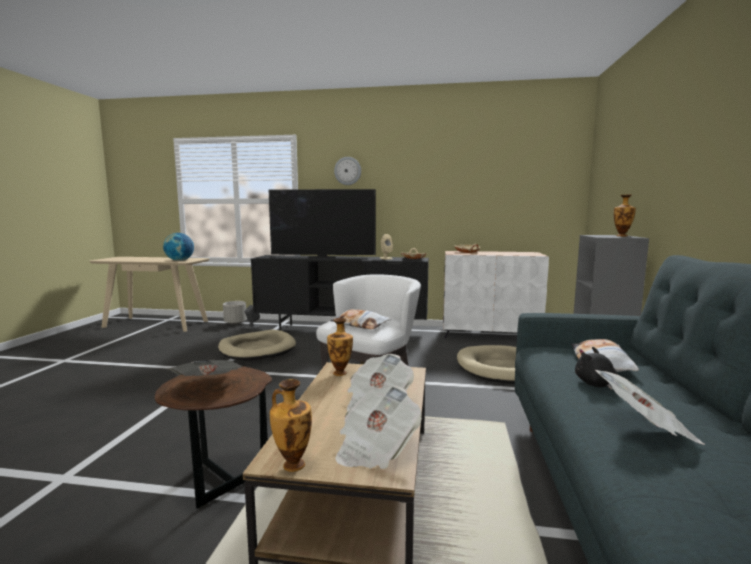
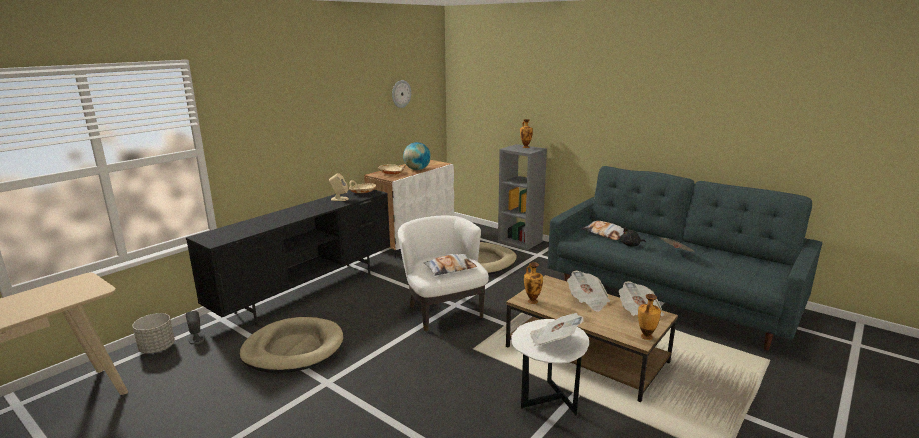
camera: 60 degrees left, 10 degrees up
(179, 260) = (77, 293): globe -> globe (417, 169)
(221, 479) = (546, 402): brown side table -> white side table
(323, 256) = (272, 216): television -> none
(347, 171) = (262, 104): wall clock -> wall clock (401, 94)

